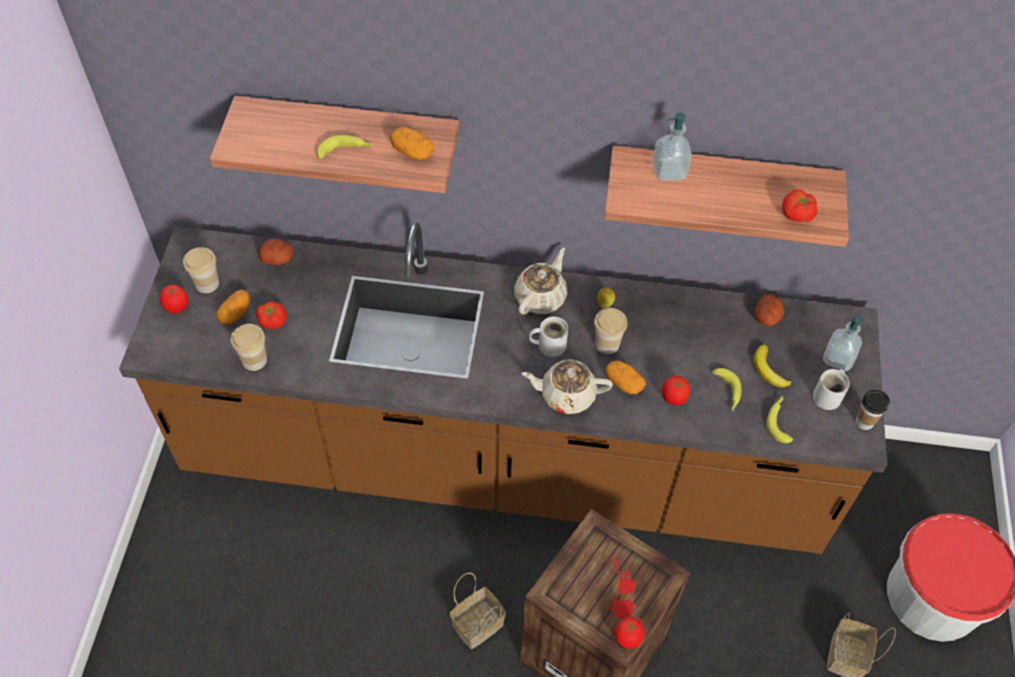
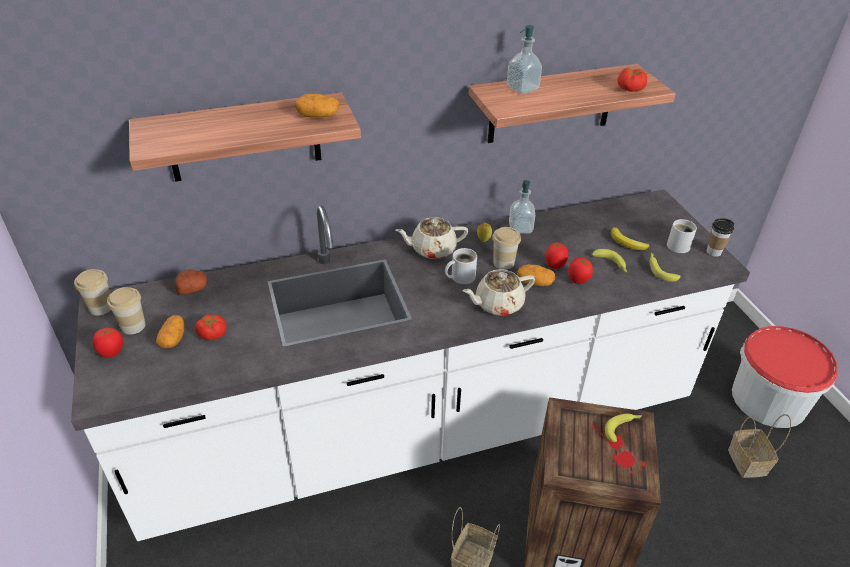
camera: 25 degrees left, 15 degrees down
(254, 360) = (211, 368): cup -> cup (101, 307)
(345, 151) = (258, 128): banana -> banana (623, 428)
(503, 464) = (421, 430): brown counter -> white counter
(541, 297) = (432, 249): beige teapot -> beige teapot turned 105 degrees counterclockwise
(627, 639) = (645, 480): tomato -> tomato (554, 266)
(767, 317) = (600, 214): potato -> none
(838, 358) = (665, 222): soap dispenser -> soap dispenser (520, 228)

